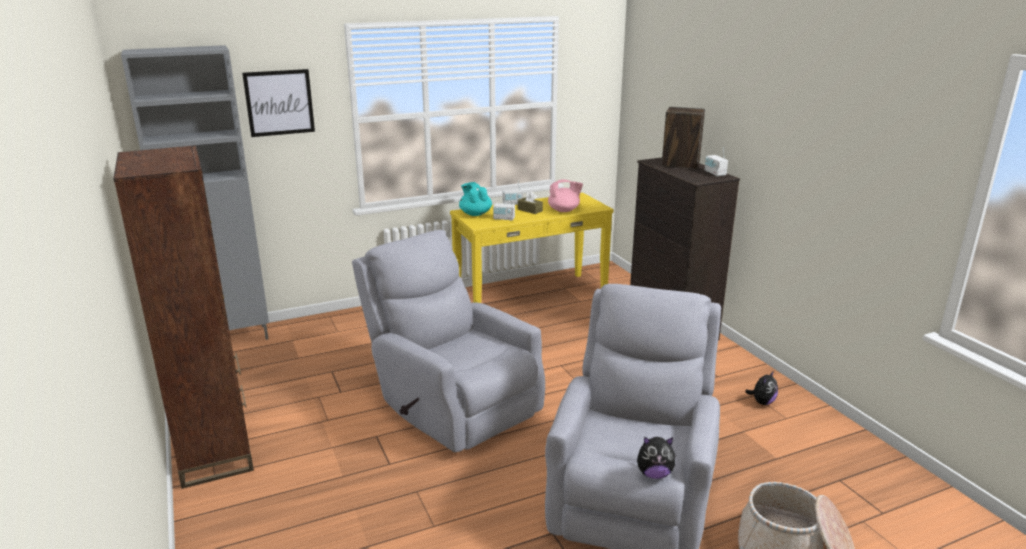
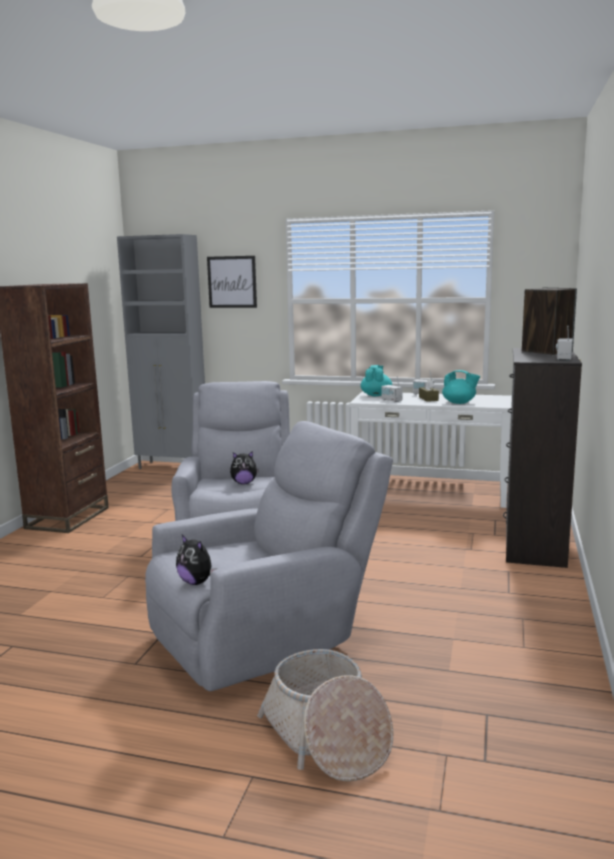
camera: 40 degrees right, 10 degrees down
(530, 296) = (429, 492): yellow console table -> white console table
(564, 210) = (459, 403): pink teapot -> turquoise teapot
(762, 402) = (520, 626): plush toy -> plush toy (244, 483)

